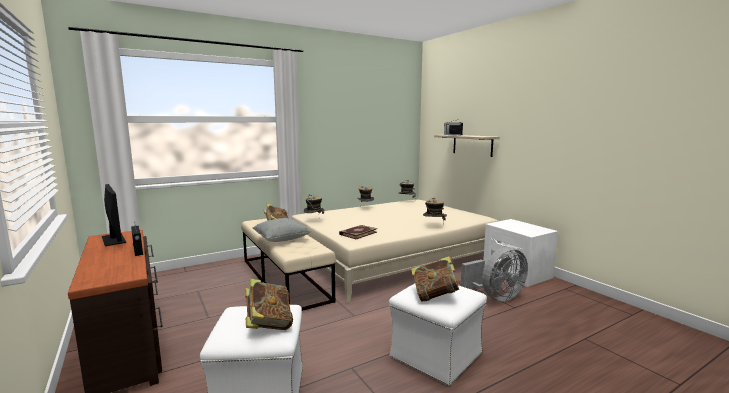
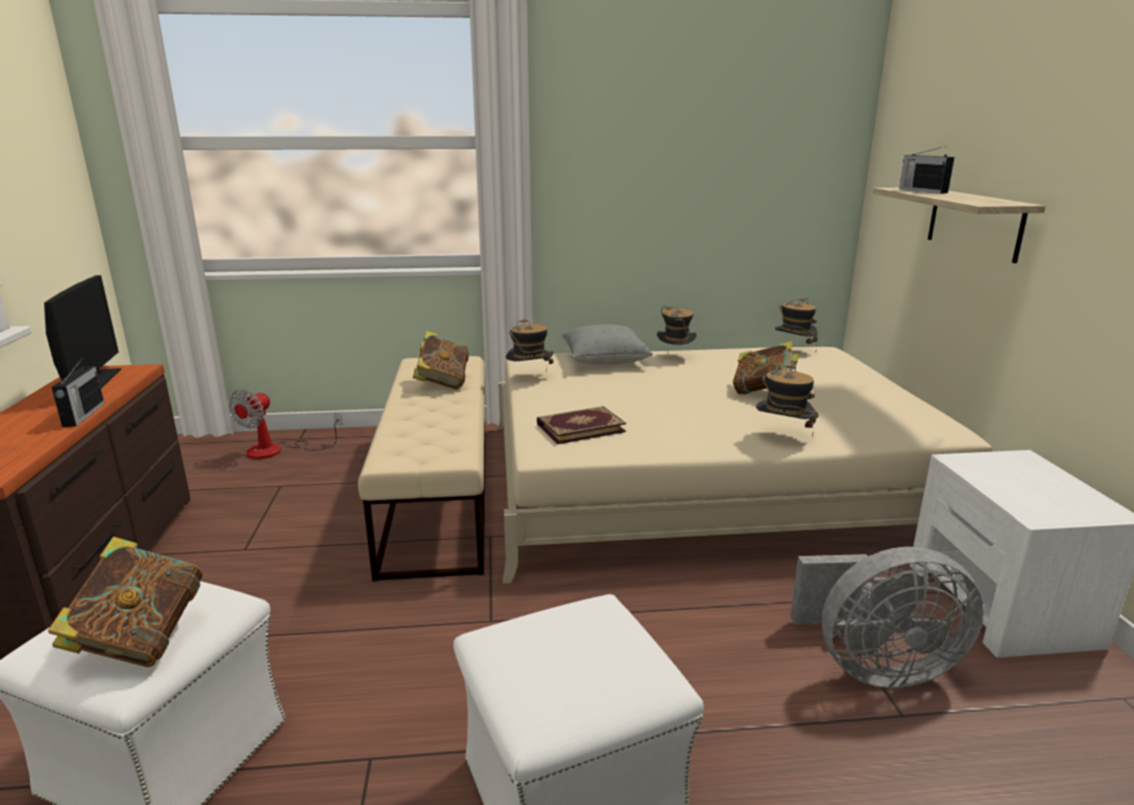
camera: 25 degrees right, 10 degrees up
(178, 278) = (277, 450): none -> fan
(281, 239) = (415, 416): grey pillow -> grey pillow (604, 361)
(435, 296) = (548, 668): book -> book (763, 392)

